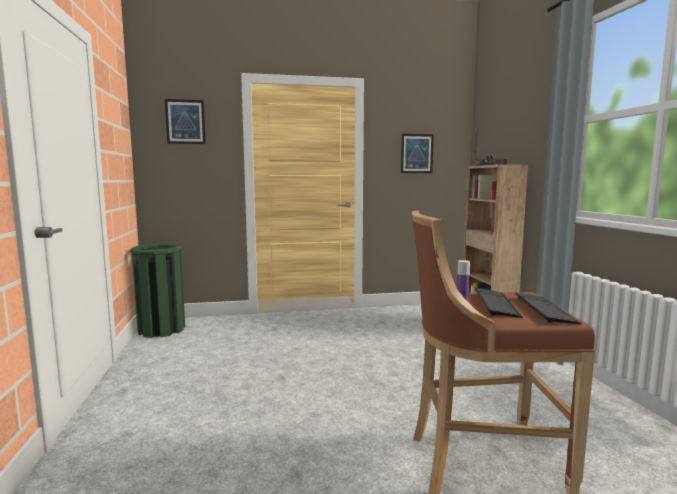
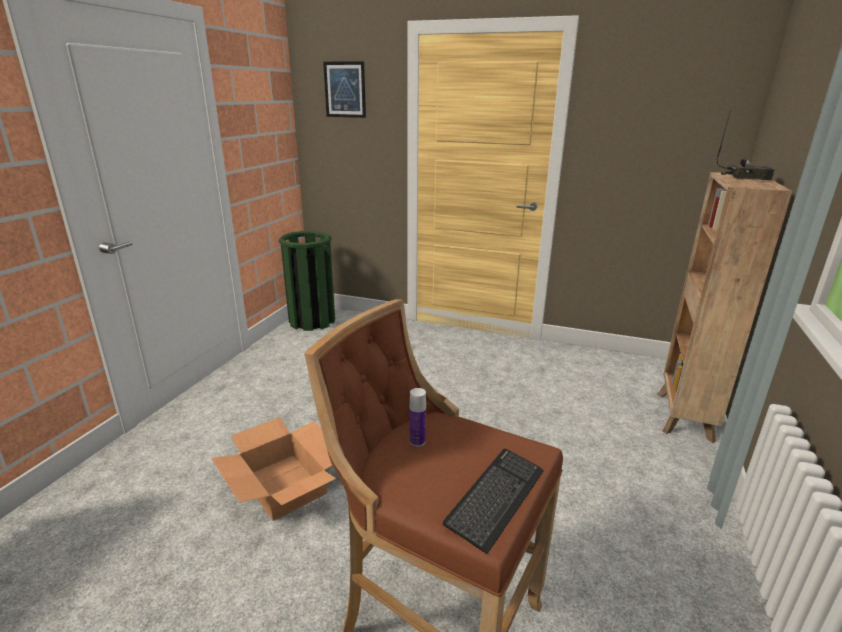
camera: 30 degrees right, 15 degrees up
(273, 433) = (284, 485): none -> cardboard box
(417, 153) = (653, 137): picture -> none
(496, 304) = (454, 460): keyboard -> none

